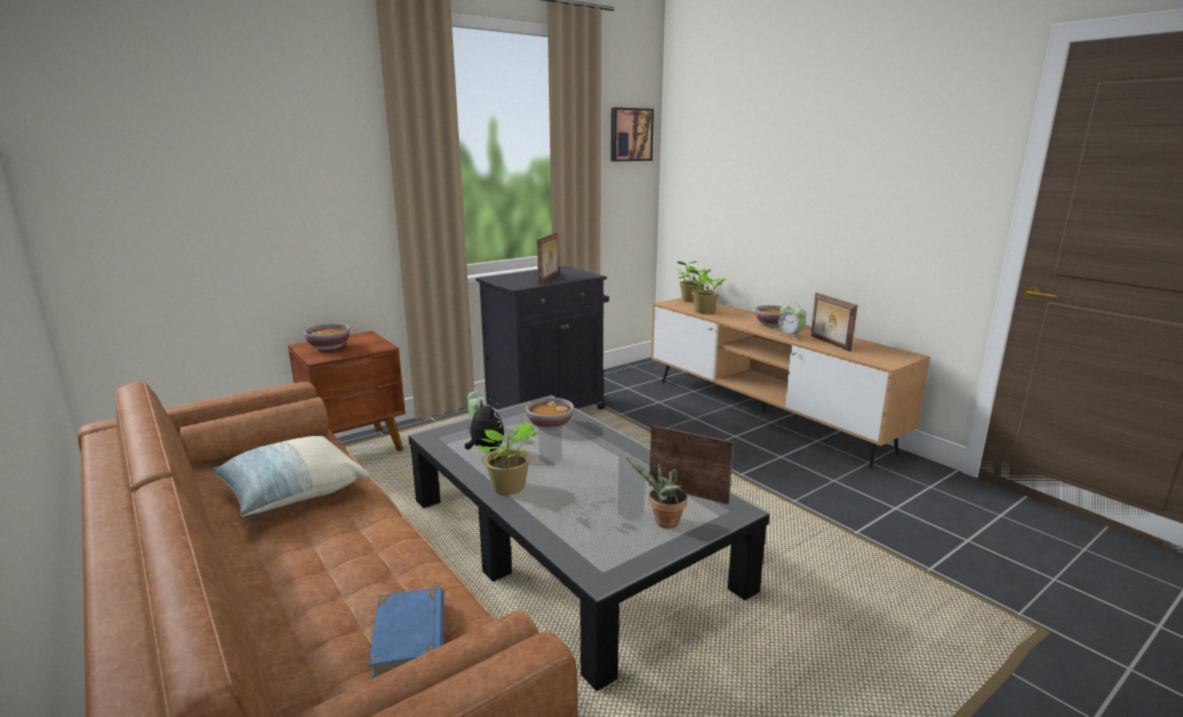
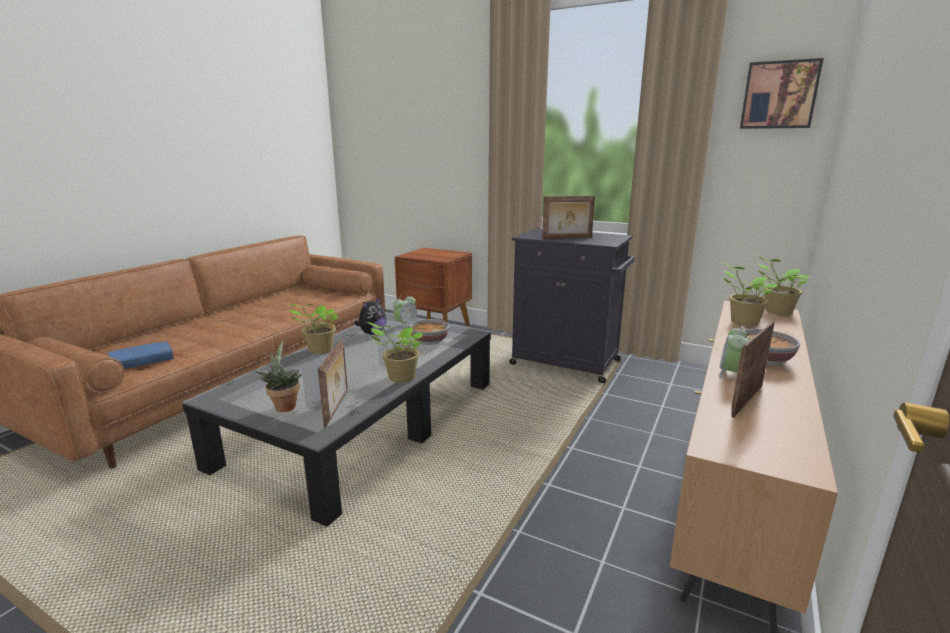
camera: 65 degrees right, 0 degrees up
(292, 492) = (287, 307): pillow -> none
(329, 347) = (428, 253): bowl -> none
(635, 454) = (399, 377): none -> potted plant

